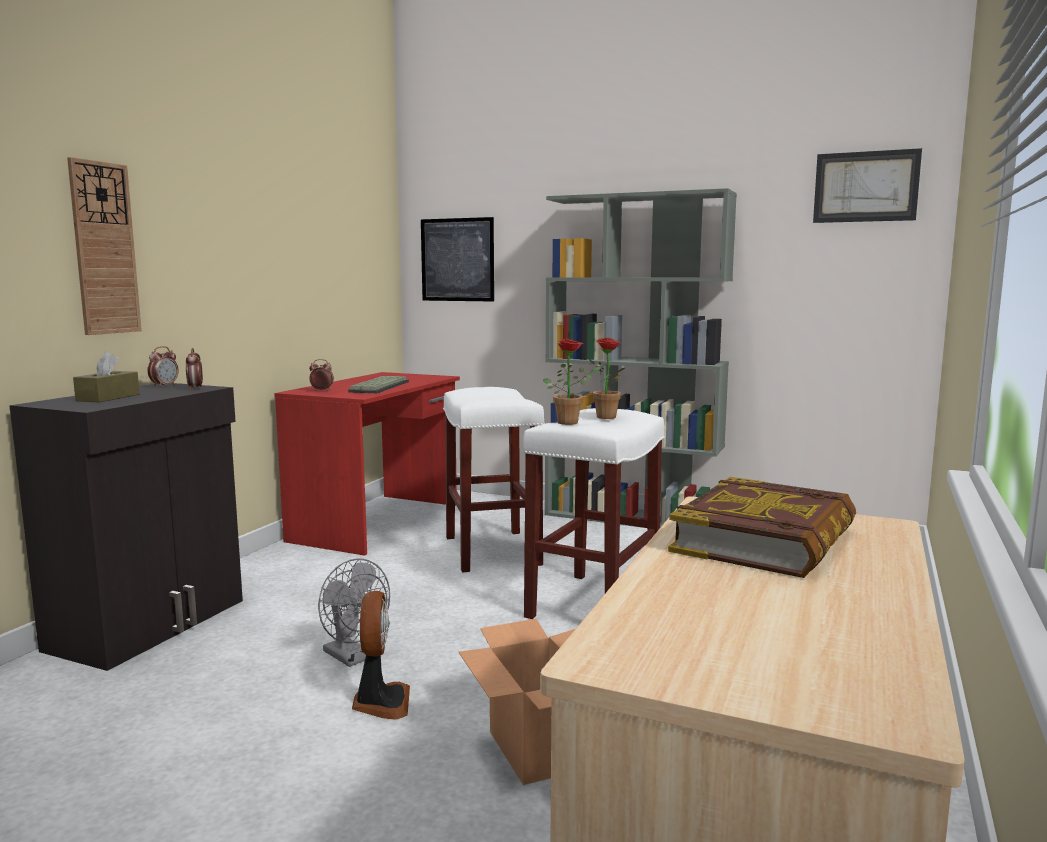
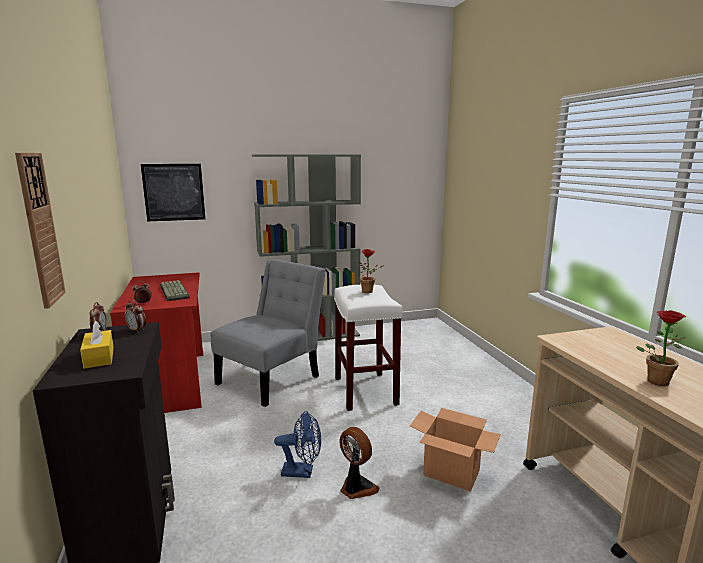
camera: 40 degrees left, 5 degrees up
(108, 397) = (99, 357): brown tissue box -> yellow tissue box
(353, 658) = (302, 472): grey fan -> blue fan
(493, 551) = (272, 378): white stool -> grey chair
(571, 422) = (367, 299): potted plant -> potted plant (656, 379)
(766, 540) = (608, 350): book -> none
(865, 187) = (410, 153): picture -> none

